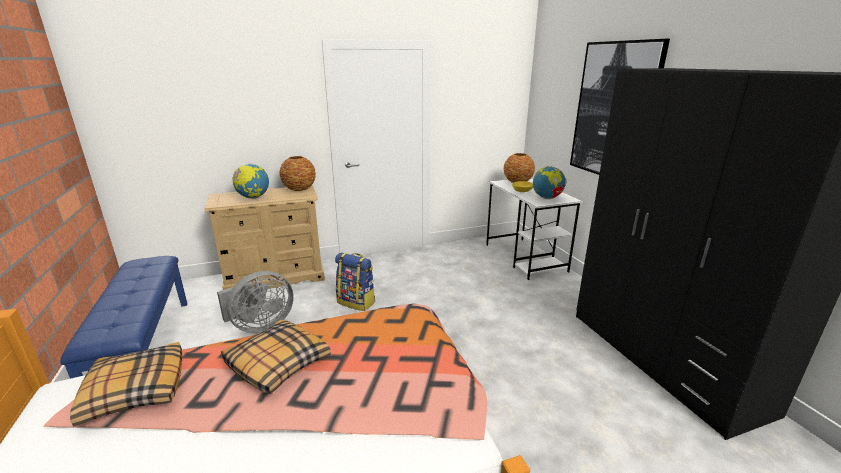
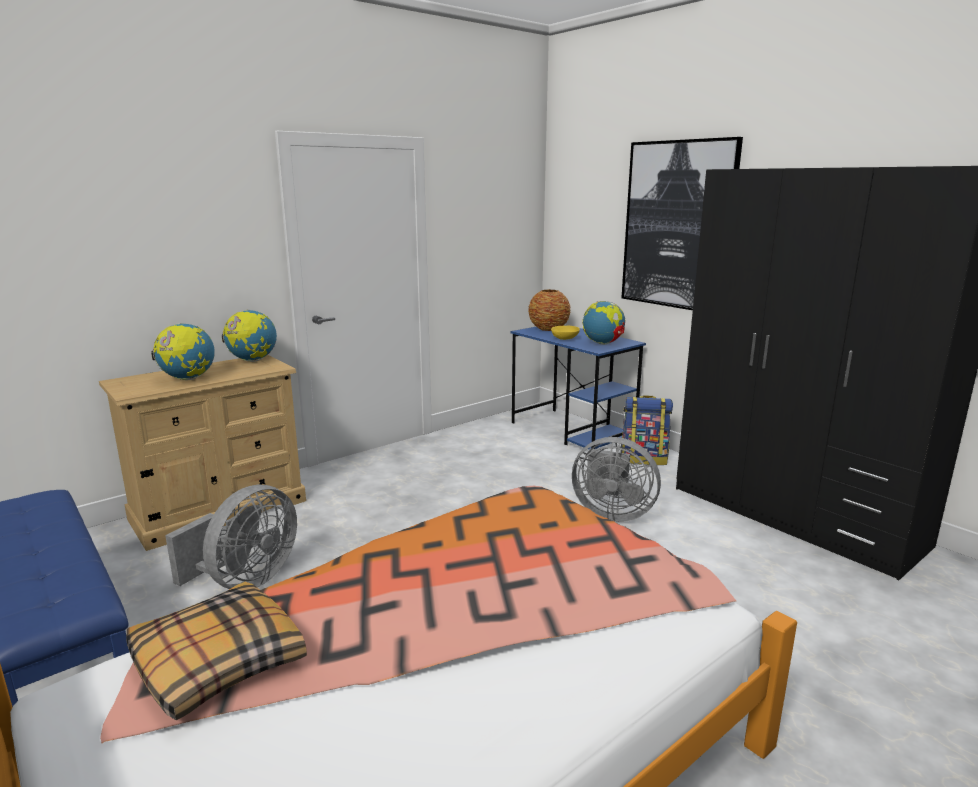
camera: 20 degrees left, 5 degrees down
(277, 364) = (411, 582): pillow -> none
(299, 189) = (252, 360): vase -> globe
(357, 302) = (378, 521): backpack -> backpack (644, 459)
(513, 327) = (611, 513): none -> grey fan
(525, 258) = (572, 431): white desk -> blue desk

